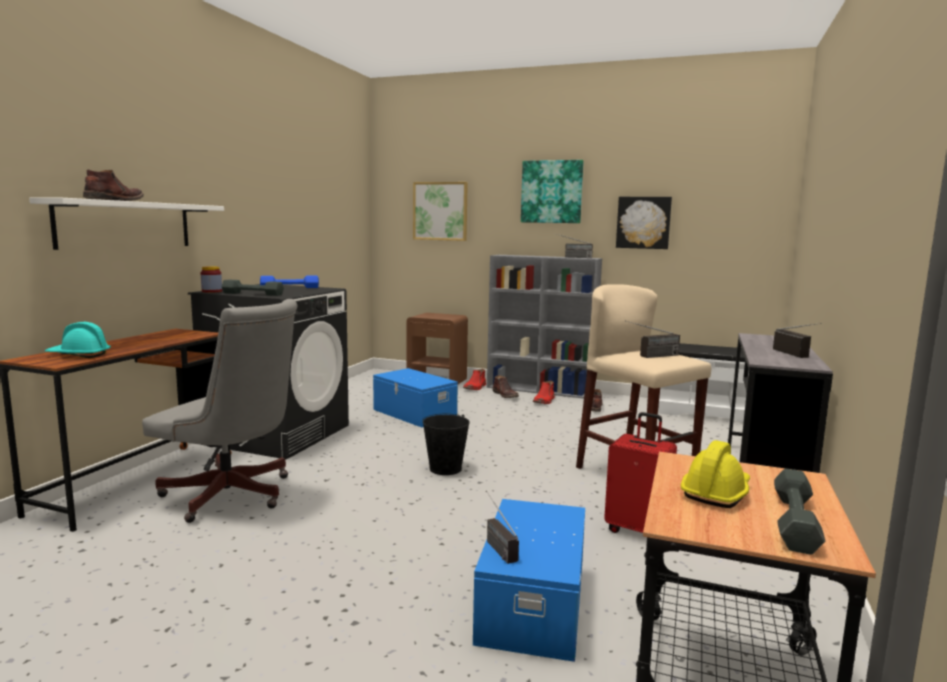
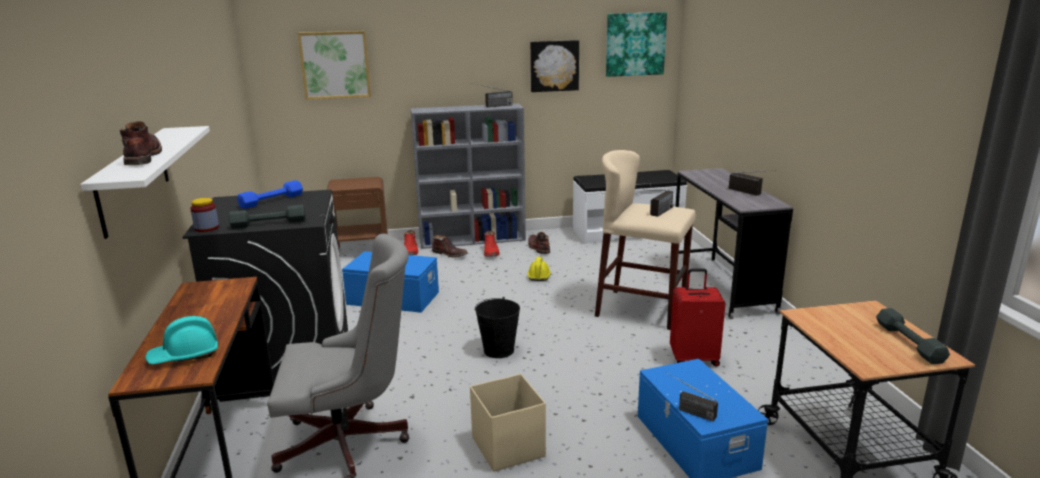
camera: 30 degrees left, 10 degrees up
(343, 540) = (508, 446): none -> beige storage box
(551, 192) = (462, 38): picture -> picture (635, 44)
(716, 492) = (852, 334): yellow hard hat -> yellow hard hat (539, 275)

